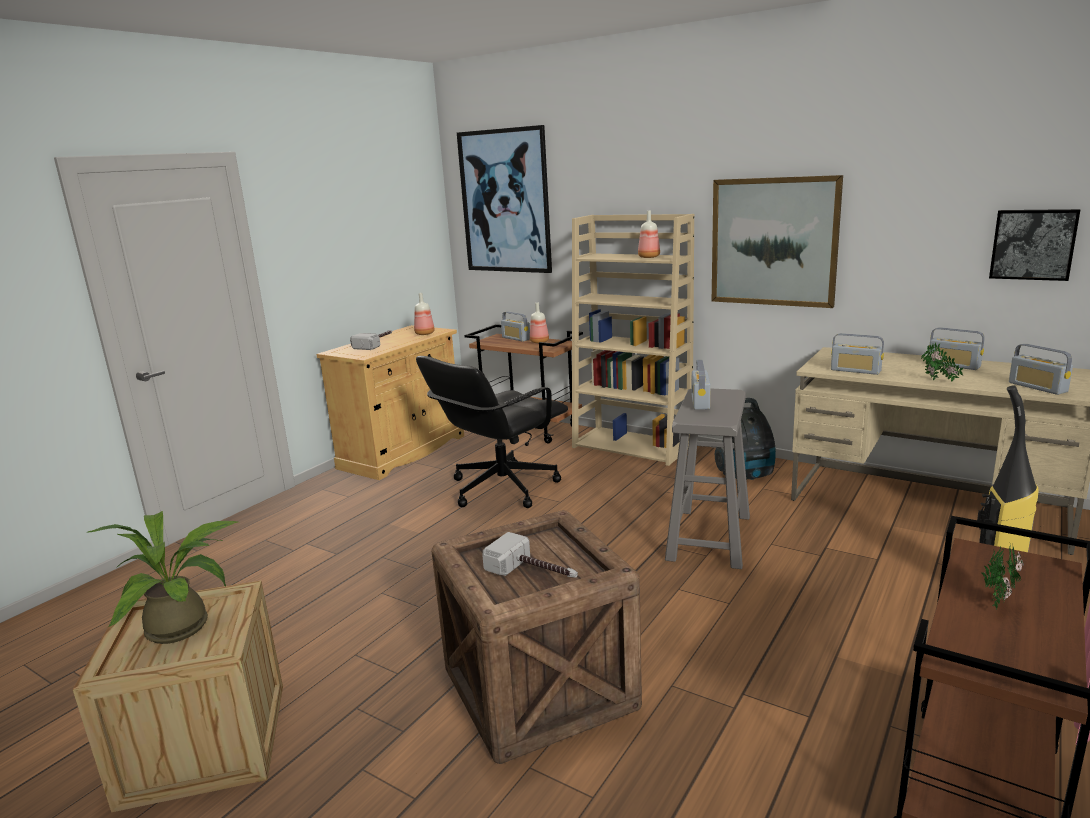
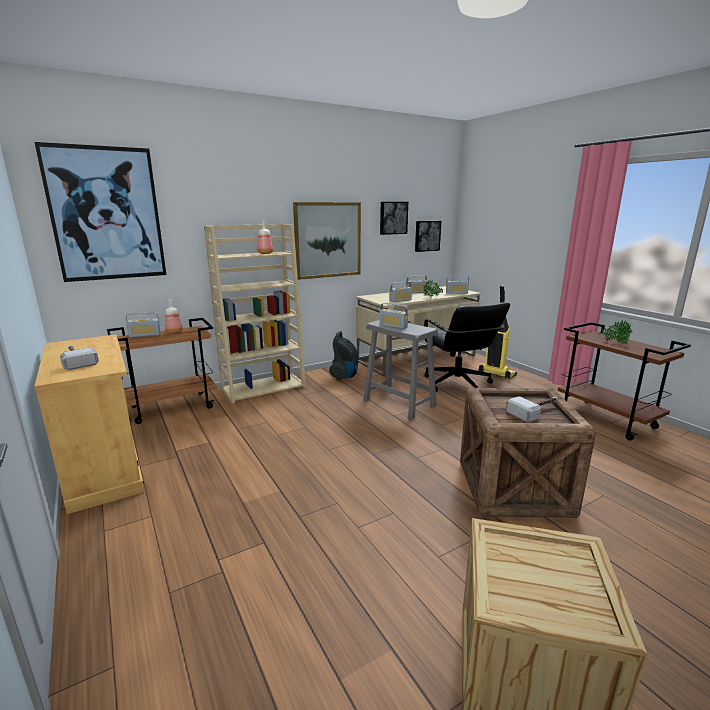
camera: 65 degrees left, 0 degrees up
(186, 626) = (534, 570): potted plant -> none
(424, 334) = (98, 343): bottle -> none
(501, 488) = (254, 441): black office chair -> black office chair (457, 384)
(928, 203) = (393, 218): none -> picture

